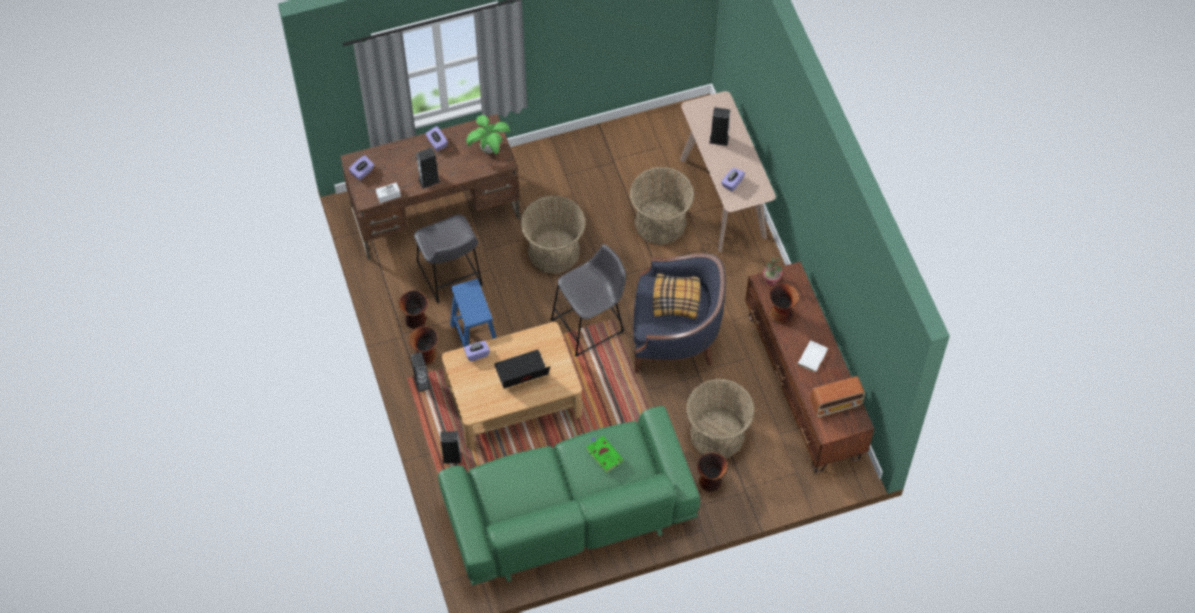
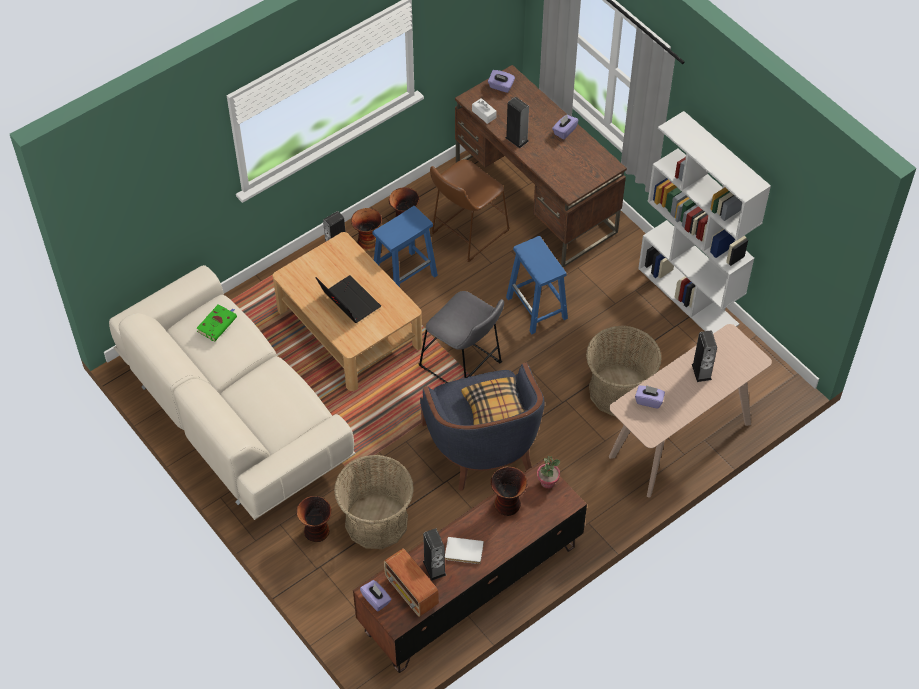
camera: 70 degrees right, 5 degrees down
(450, 277) = (466, 234): grey stool -> brown stool
(452, 457) = (263, 299): speaker -> speaker (434, 568)
(477, 354) = (356, 259): purple tissue box -> purple tissue box (376, 599)
(489, 149) = (579, 174): potted plant -> none
(554, 251) = (537, 308): basket -> blue stool
(568, 513) = (234, 414): green sofa -> beige sofa
(588, 141) = (689, 296): none -> white bookcase
(603, 454) = (276, 397): green book -> green book (217, 323)

